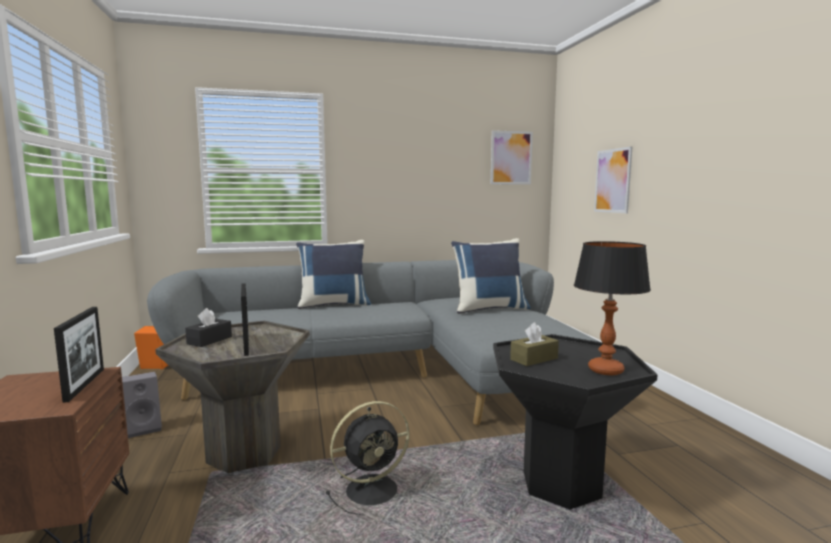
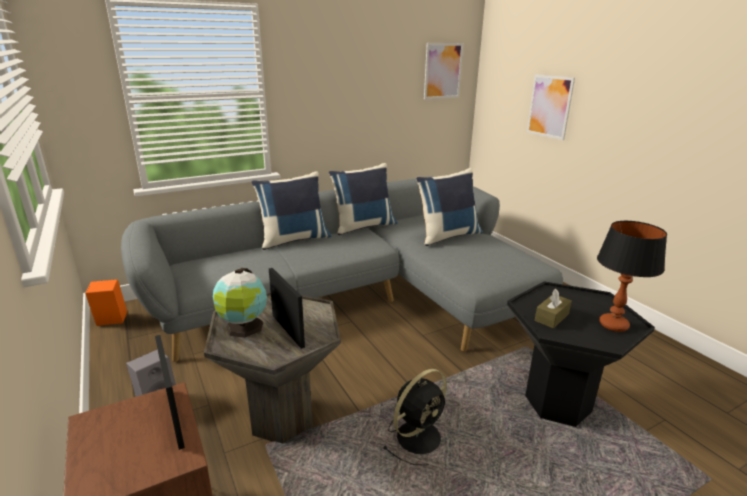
camera: 15 degrees left, 15 degrees up
(209, 340) = (244, 328): black tissue box -> globe
(410, 300) = (363, 226): none -> blue pillow

